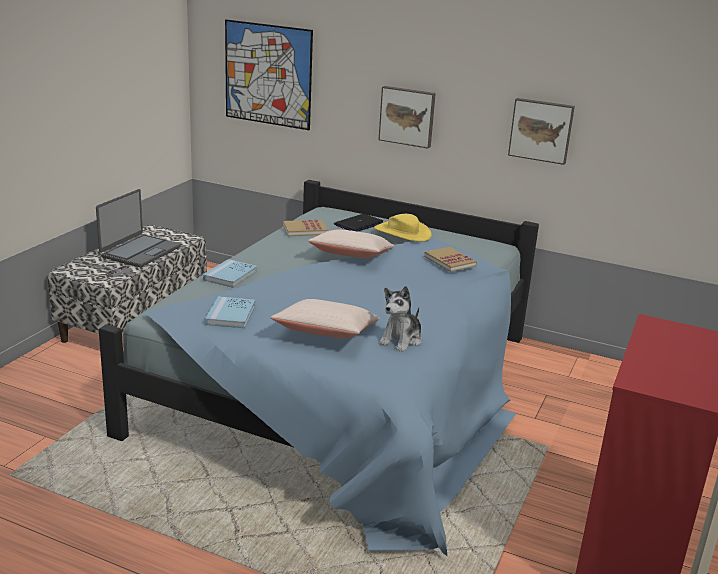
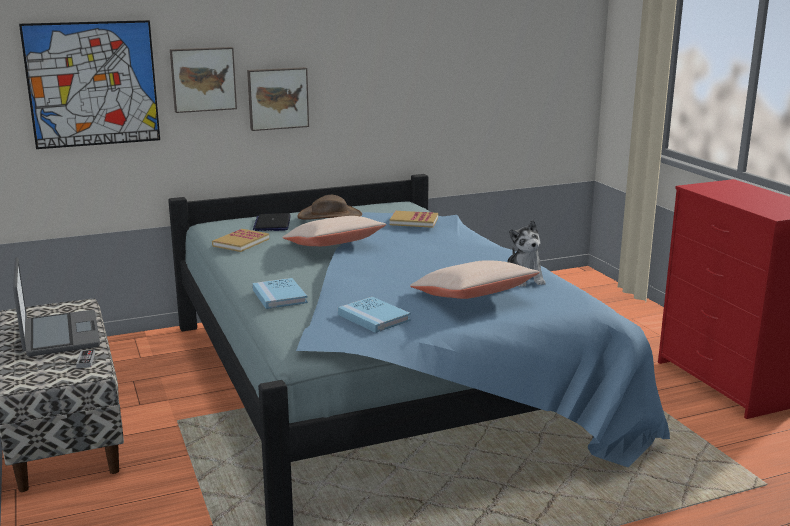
camera: 45 degrees left, 5 degrees down
(402, 233) = (330, 216): yellow hat -> brown hat
(541, 130) = (412, 84): picture -> picture (203, 79)

